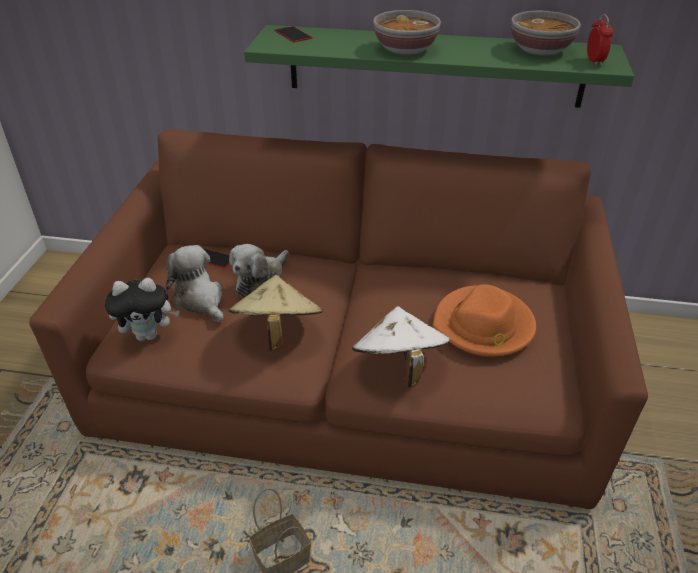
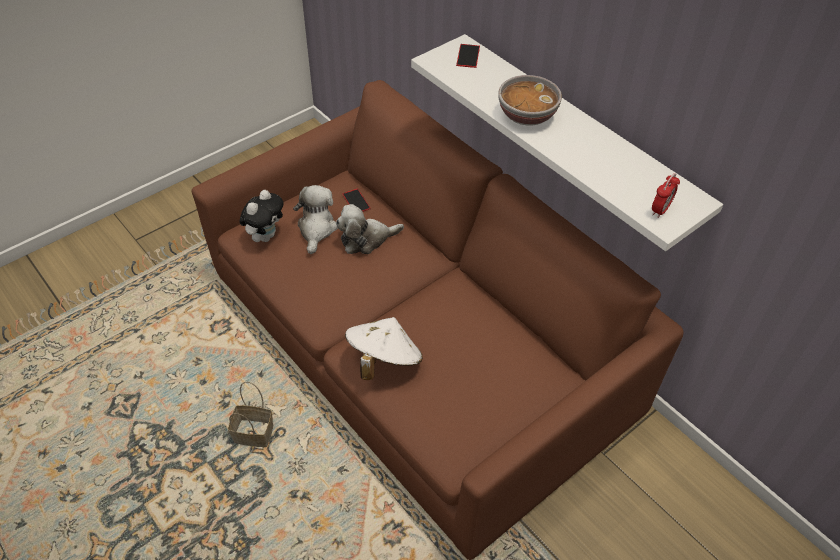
camera: 40 degrees right, 10 degrees up
(149, 335) = (265, 236): plush toy -> plush toy turned 90 degrees counterclockwise
(277, 332) = (336, 284): beige hat -> none
(434, 66) = (575, 135): green shelf -> white shelf
(483, 325) = (473, 372): orange hat -> none
(540, 50) = (636, 173): bowl -> none

